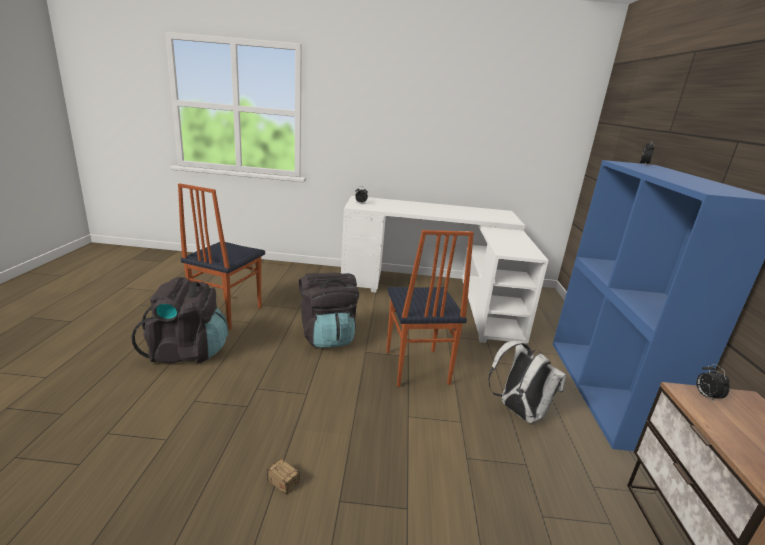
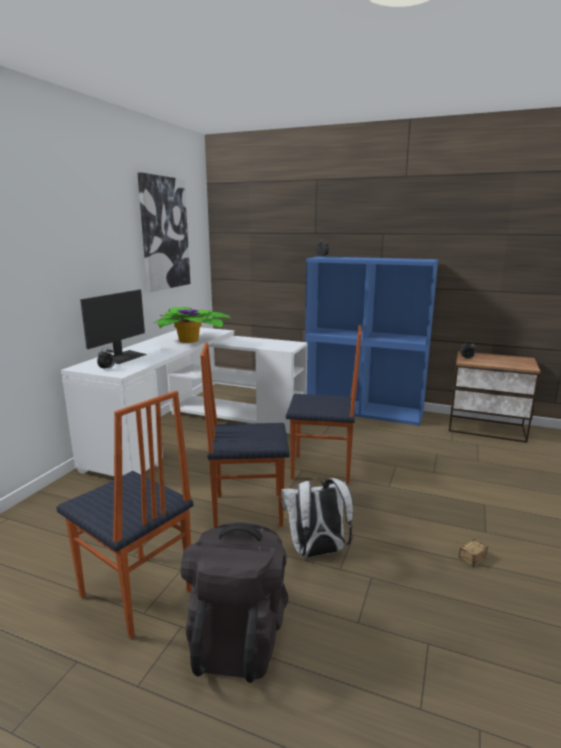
camera: 70 degrees left, 5 degrees down
(327, 336) = (247, 509): black backpack -> chair
(392, 203) = (123, 357): none -> monitor
(463, 215) = (191, 340): none -> potted plant
(508, 114) = (164, 233): none -> picture
(518, 412) = (384, 442): white backpack -> white backpack (317, 552)

